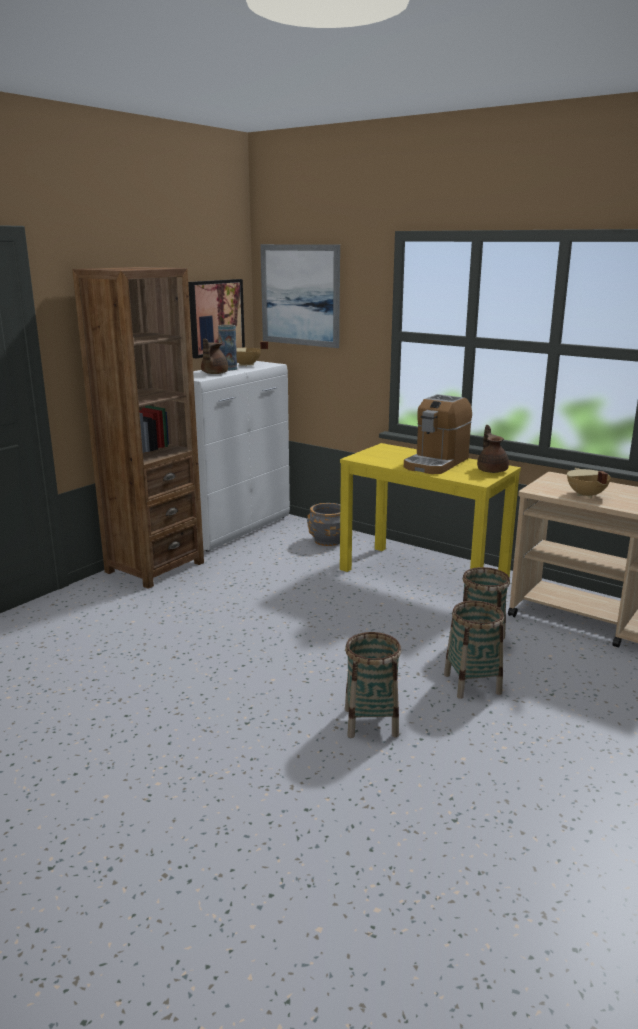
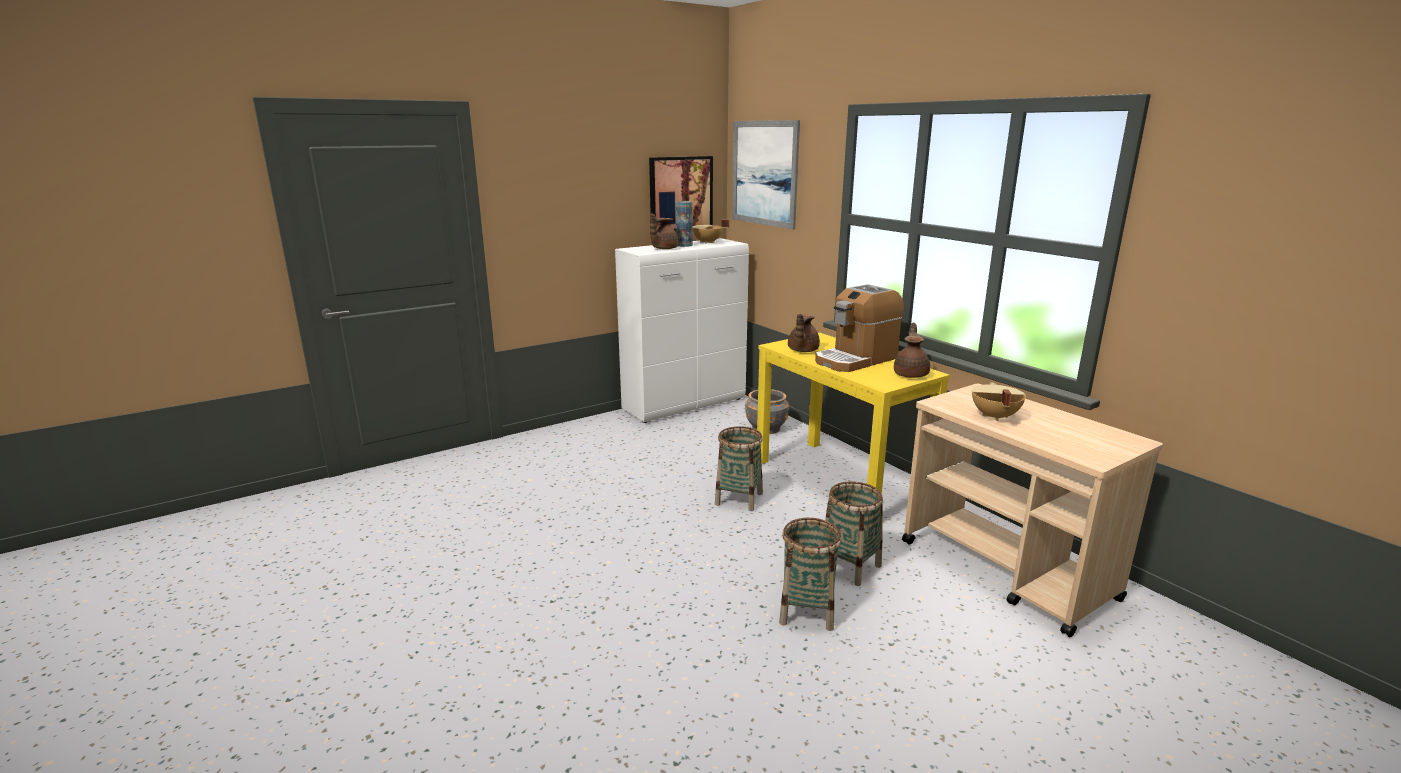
camera: 20 degrees right, 0 degrees up
(154, 567) = (586, 431): brown bookcase -> none
(371, 722) = (669, 629): basket -> basket (739, 499)
(383, 460) = (802, 350): none -> brown teapot

